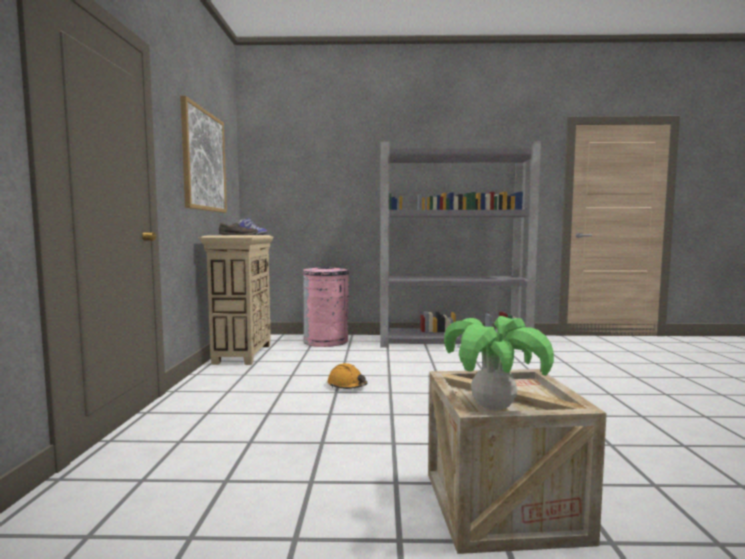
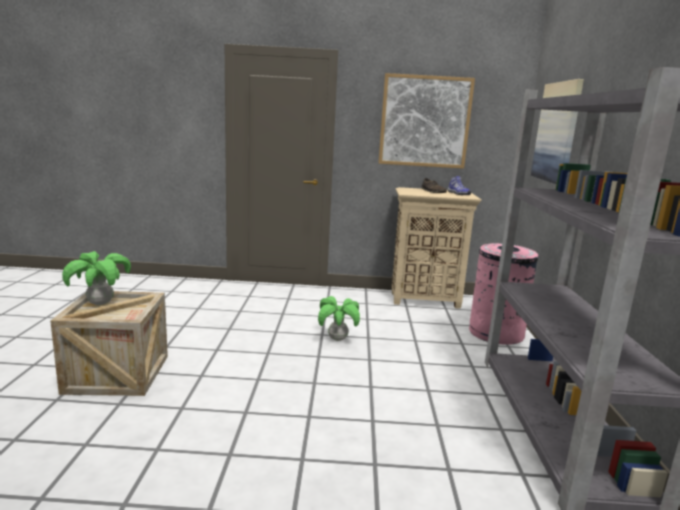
camera: 90 degrees right, 10 degrees up
(308, 177) = (557, 132): none -> picture
(347, 385) = (338, 339): orange hard hat -> potted plant

